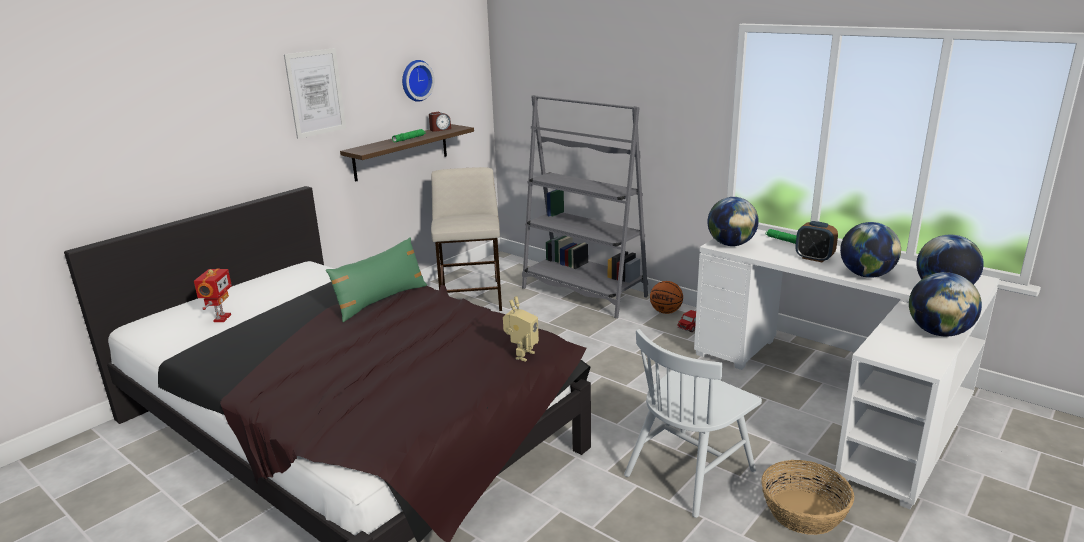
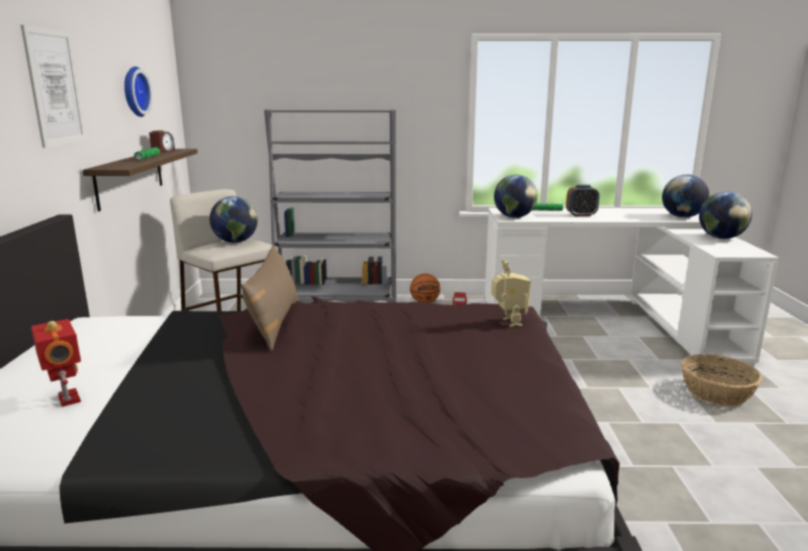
camera: 40 degrees left, 5 degrees down
(381, 300) = (274, 322): green pillow -> brown pillow
(689, 472) = (621, 398): white chair -> none
(866, 275) = (629, 217): globe -> globe (235, 242)

